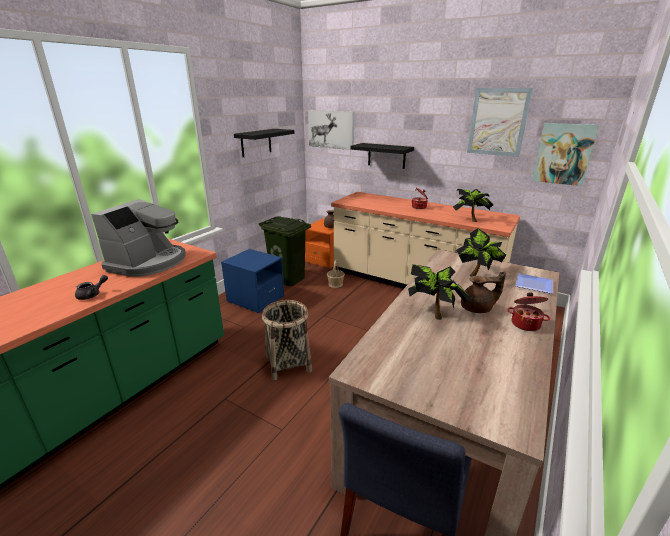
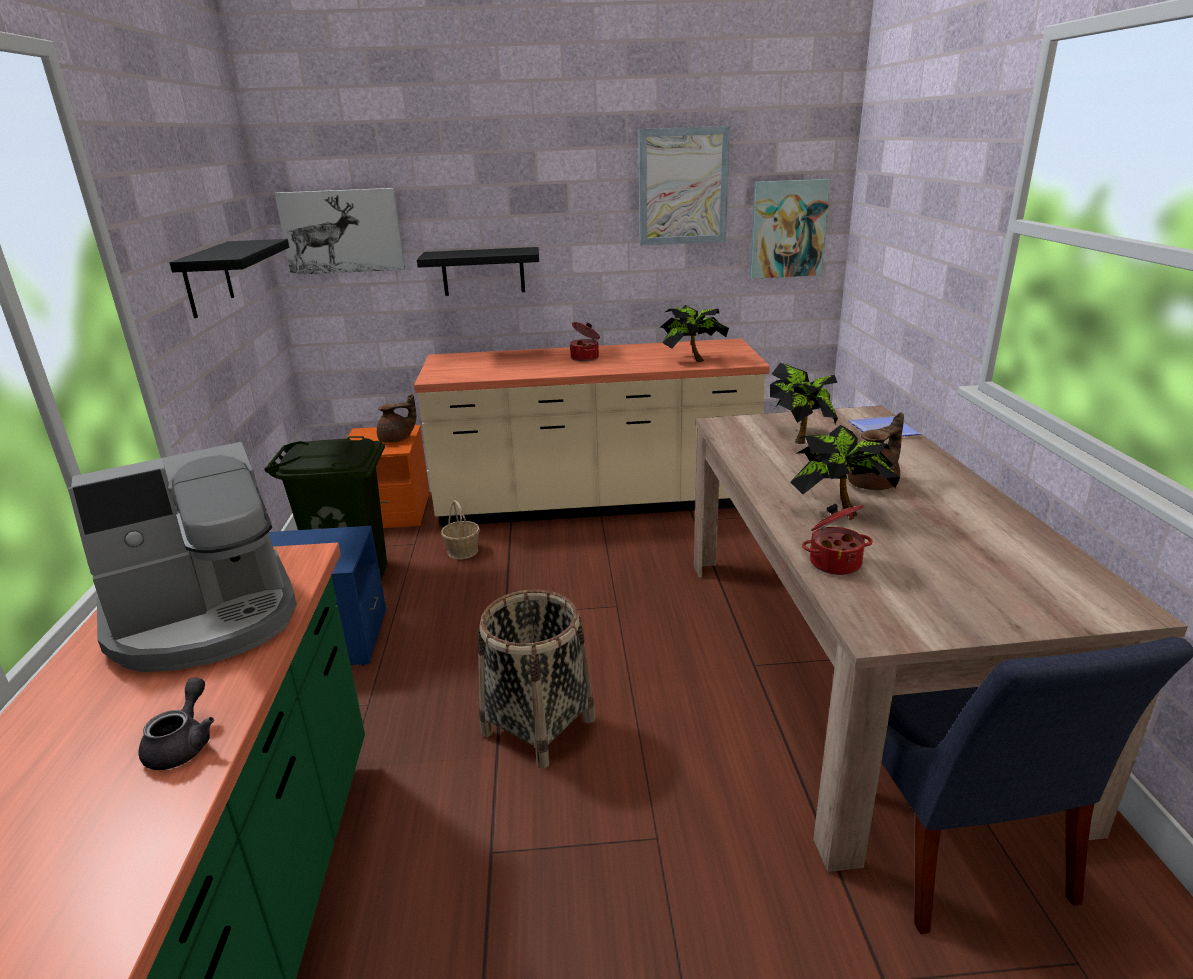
camera: 35 degrees left, 0 degrees up
(149, 262) = (206, 619): coffee machine -> coffee machine turned 75 degrees clockwise
(525, 324) = (948, 482): cooking pot -> cooking pot (834, 562)

